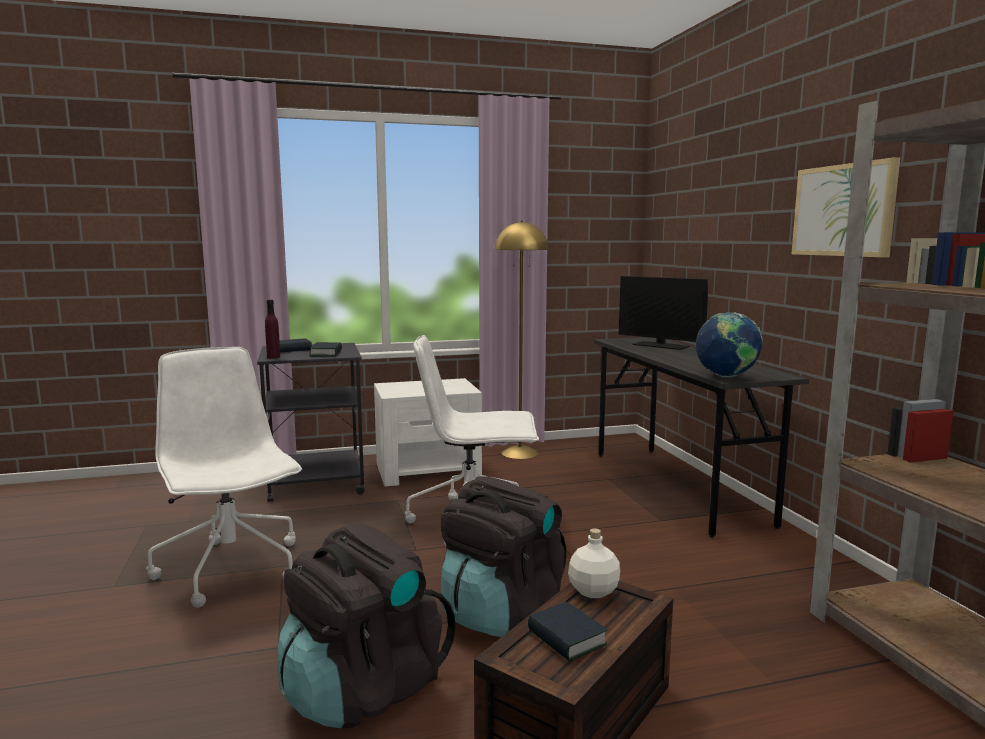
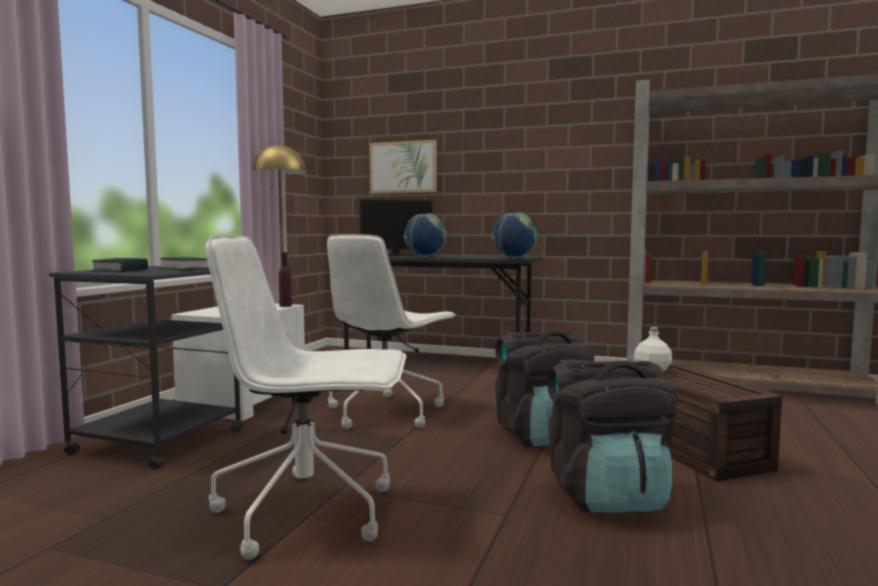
camera: 55 degrees left, 5 degrees down
(273, 357) = (145, 273): purple bottle -> purple bottle (285, 306)
(566, 638) = (708, 384): book -> none
(660, 355) = (425, 257): none -> globe
(843, 210) = (552, 149): picture -> picture (403, 167)

